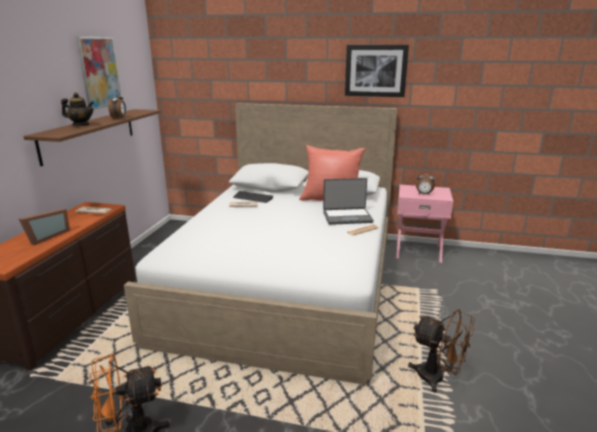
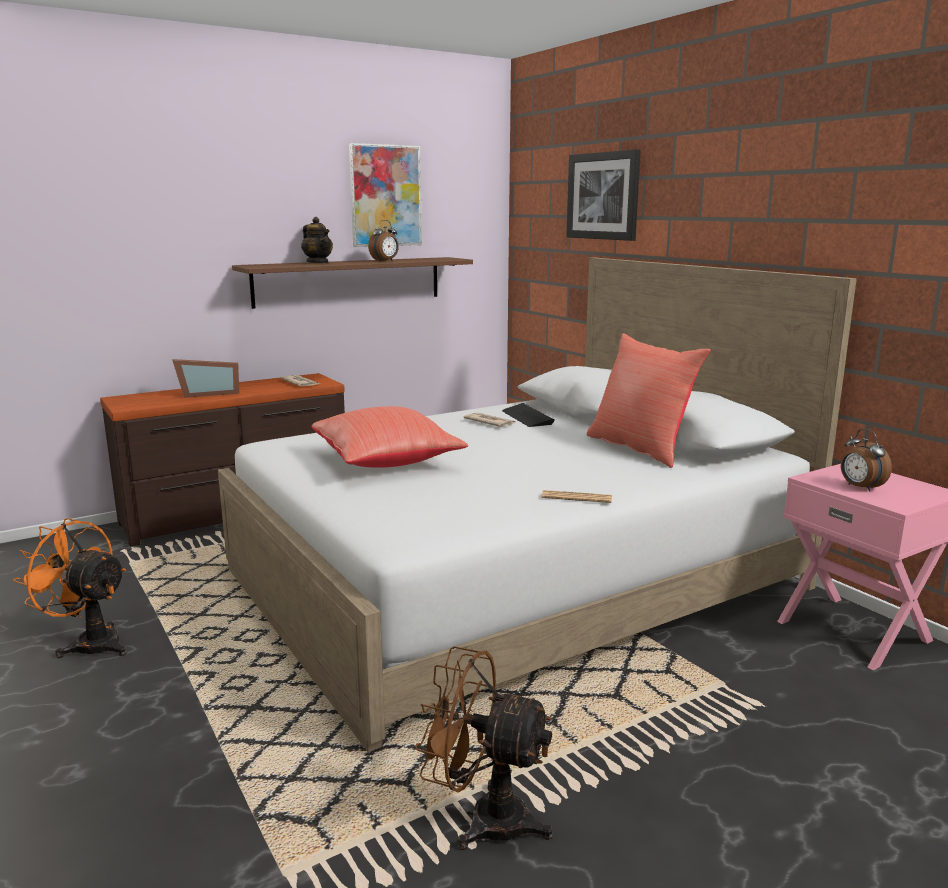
camera: 45 degrees right, 5 degrees down
(250, 242) = (387, 462): none -> red pillow
(347, 217) = (602, 475): laptop -> none
(375, 70) = (821, 193): picture -> picture (603, 196)
(437, 379) = (484, 818): brown fan -> brown fan turned 120 degrees clockwise

